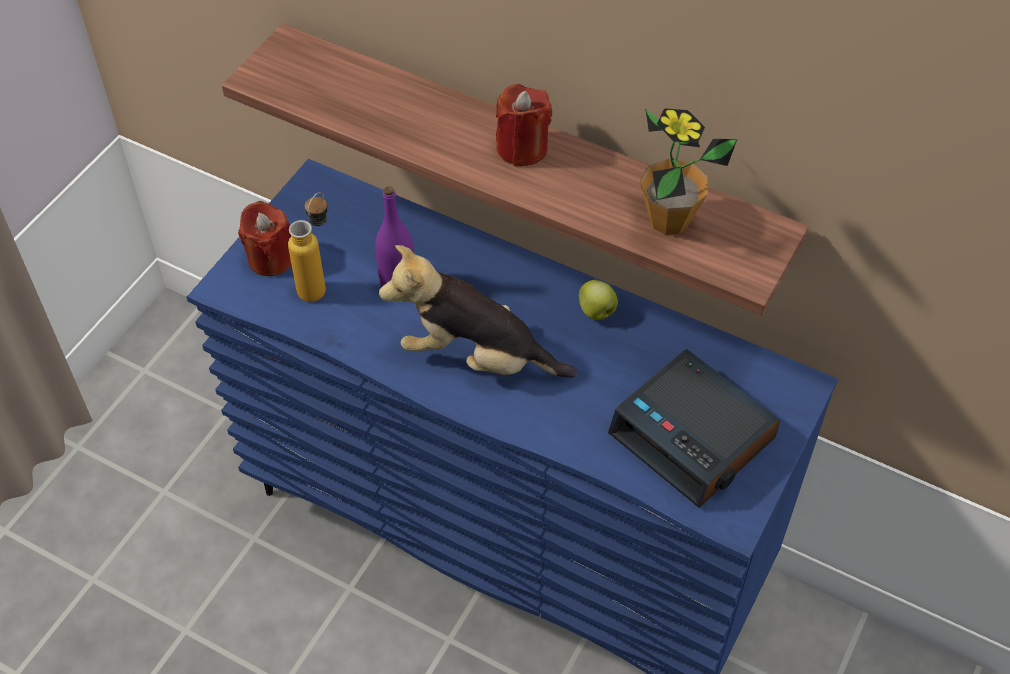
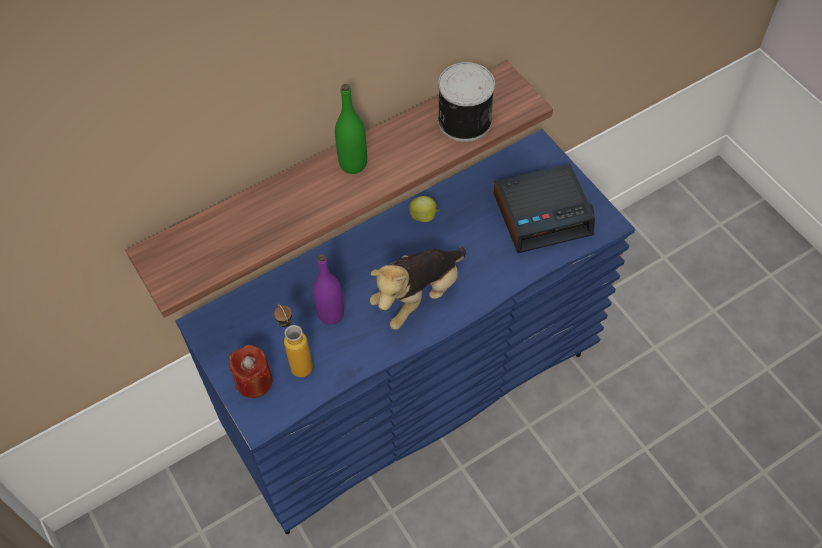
camera: 60 degrees left, 5 degrees up
(522, 148) = (353, 164): red candle -> green bottle
(669, 220) = (463, 120): potted plant -> can

